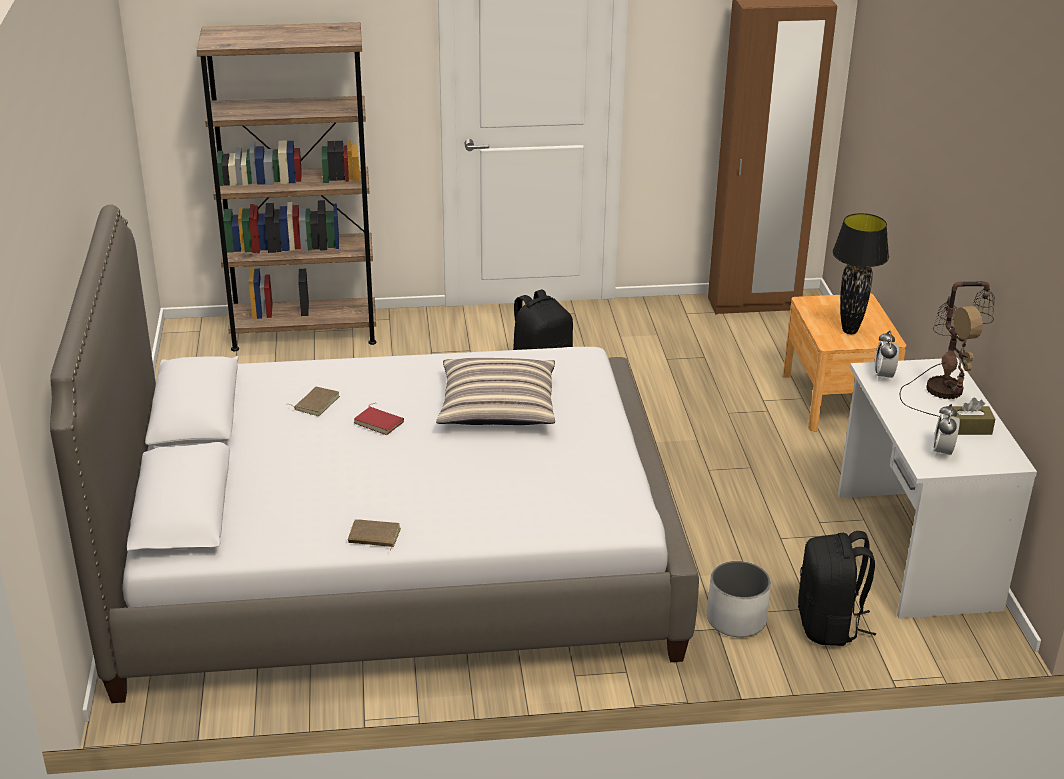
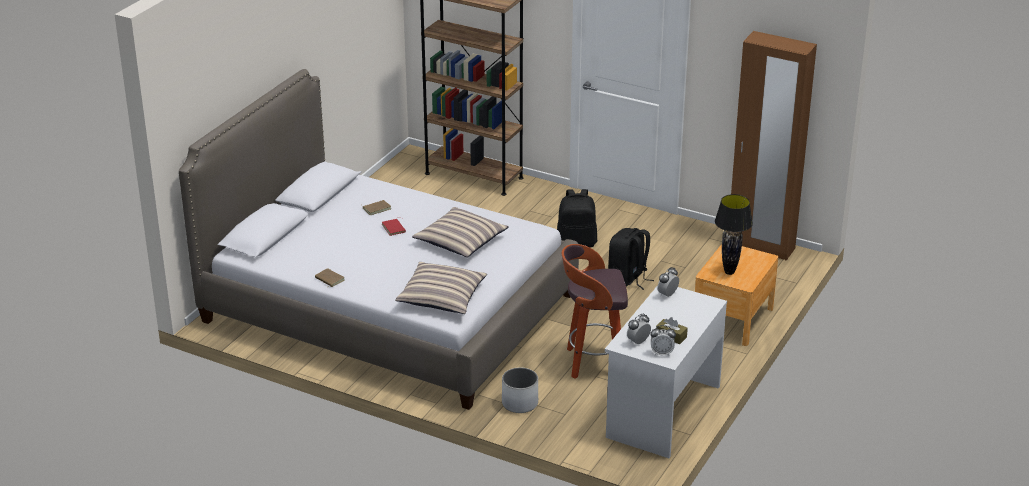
camera: 35 degrees right, 0 degrees up
(577, 496) = (441, 297): none -> pillow
(754, 521) = (593, 363): none -> stool
(829, 625) = (564, 425): black backpack -> black backpack (628, 279)
(945, 388) = (692, 313): table lamp -> none
(990, 455) = (662, 353): none -> alarm clock

